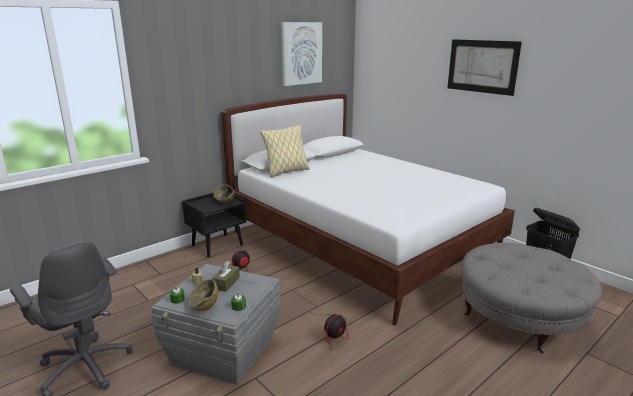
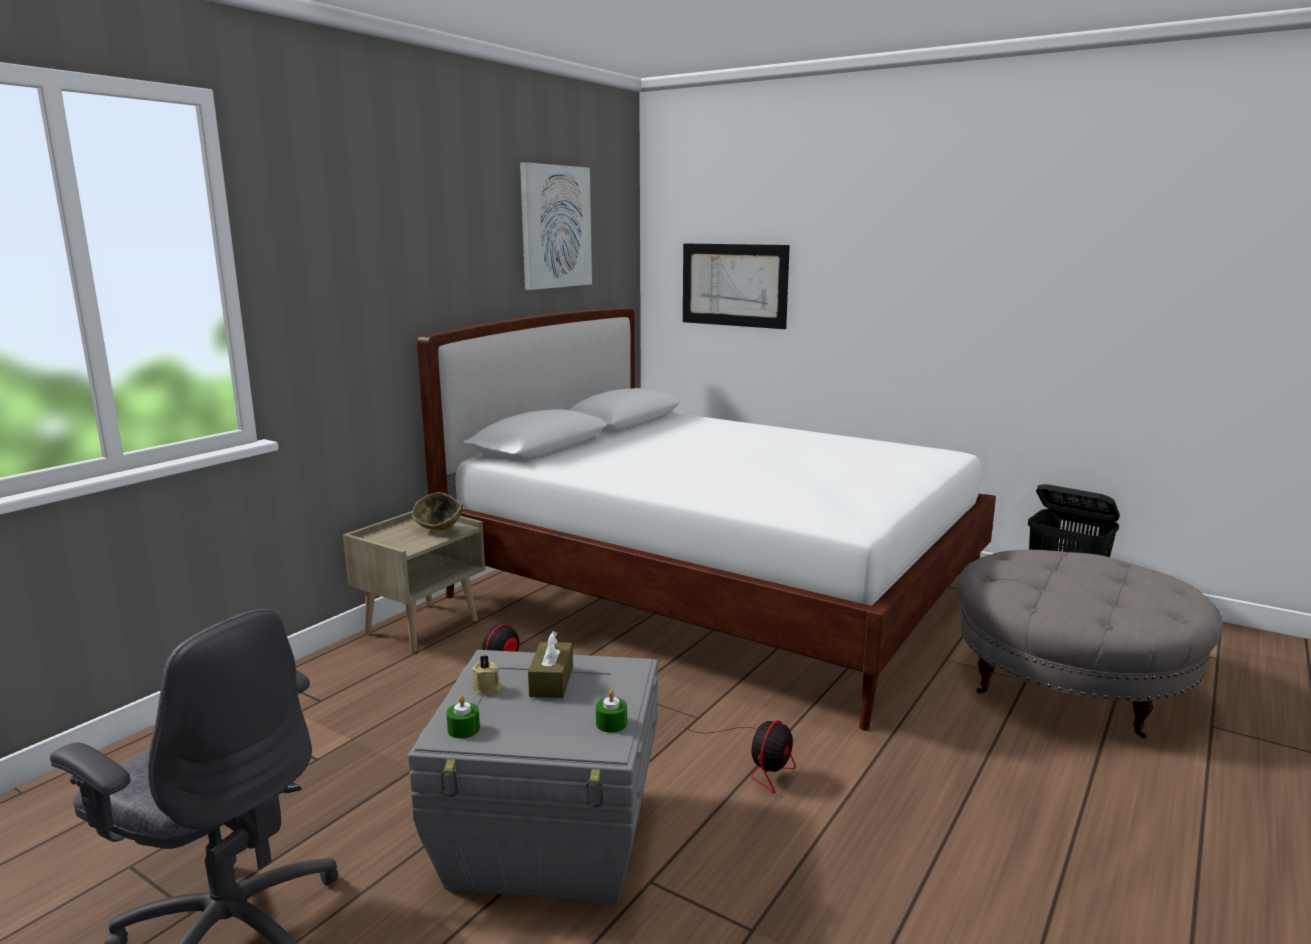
camera: 15 degrees left, 5 degrees down
(203, 309) = (537, 740): bowl -> none
(217, 245) = (422, 626): black nightstand -> beige nightstand
(286, 172) = (563, 457): pillow -> none
(482, 66) = (907, 241): picture -> picture (734, 285)

